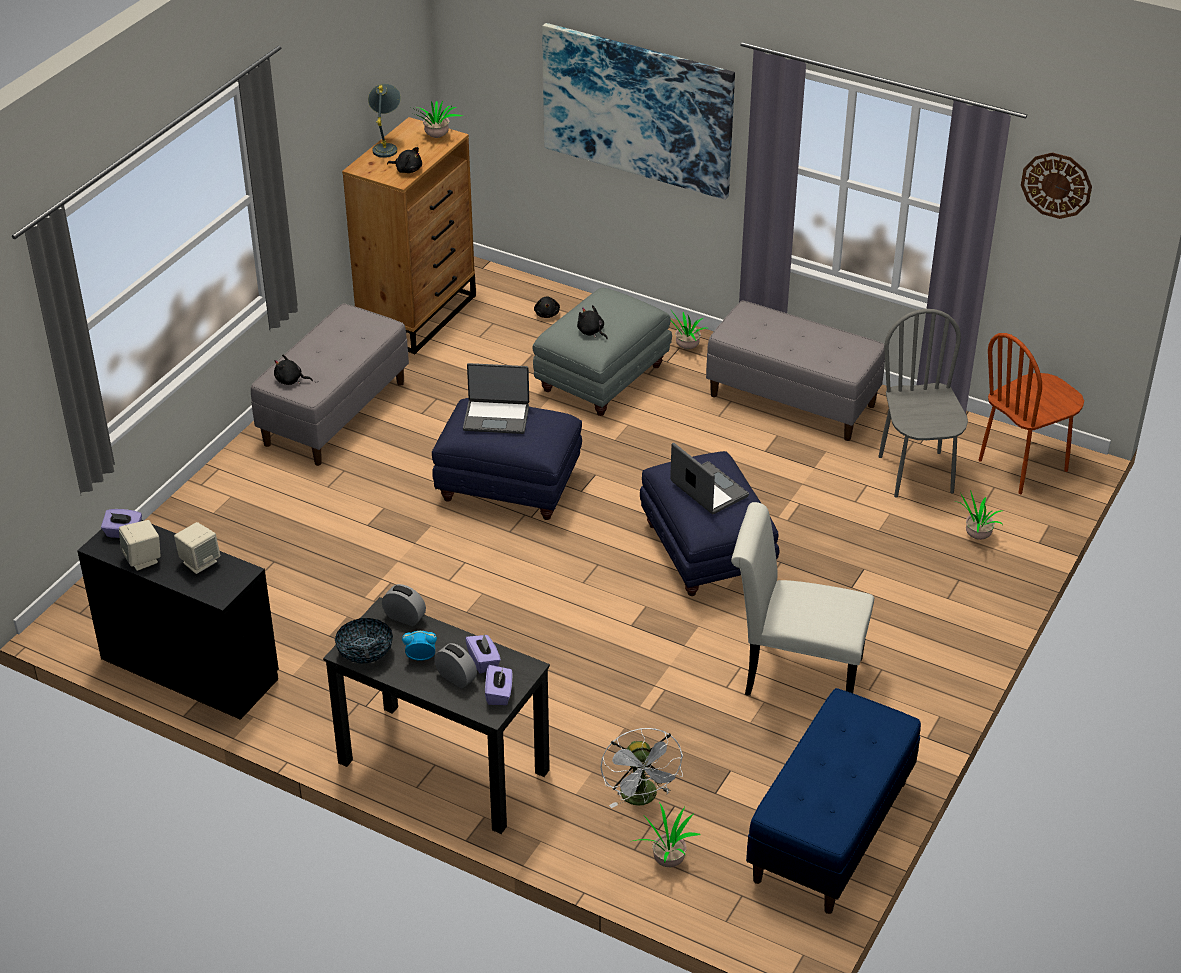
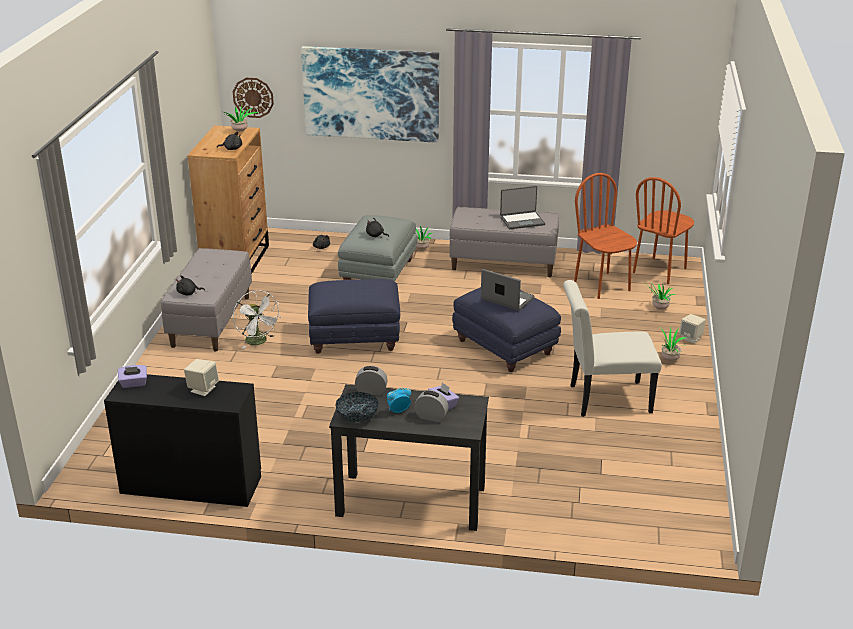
camera: 20 degrees left, 10 degrees down
(143, 559) = (159, 395): beige speaker -> beige speaker (691, 338)
(386, 146) = (209, 140): grey table lamp -> none
(496, 417) = (344, 287): laptop -> laptop (522, 221)
(499, 694) = (467, 419): purple tissue box -> none
(642, 799) = (556, 488): white fan -> white fan (259, 342)
(667, 859) = (596, 518): potted plant -> potted plant (668, 359)
(831, 832) = (687, 477): blue bench -> none
(916, 474) = (602, 285): grey chair -> brown chair
(1056, 185) = (658, 83): wall clock -> wall clock (253, 97)

